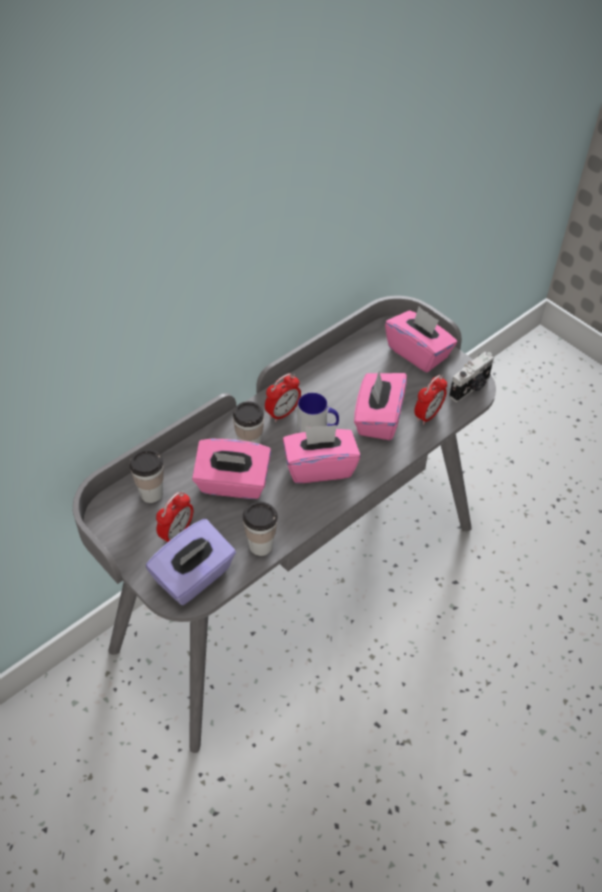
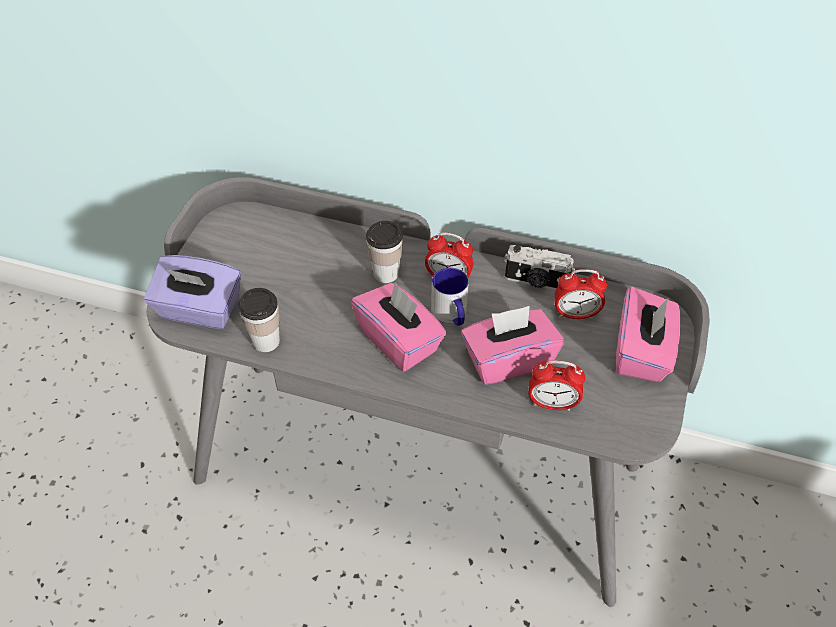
camera: 60 degrees right, 0 degrees up
(151, 493) = (276, 235): cup -> none
(177, 533) = (242, 274): alarm clock -> alarm clock (575, 314)
(232, 484) = (328, 284): pink tissue box -> none
(470, 388) = (633, 428): camera -> camera (536, 282)

